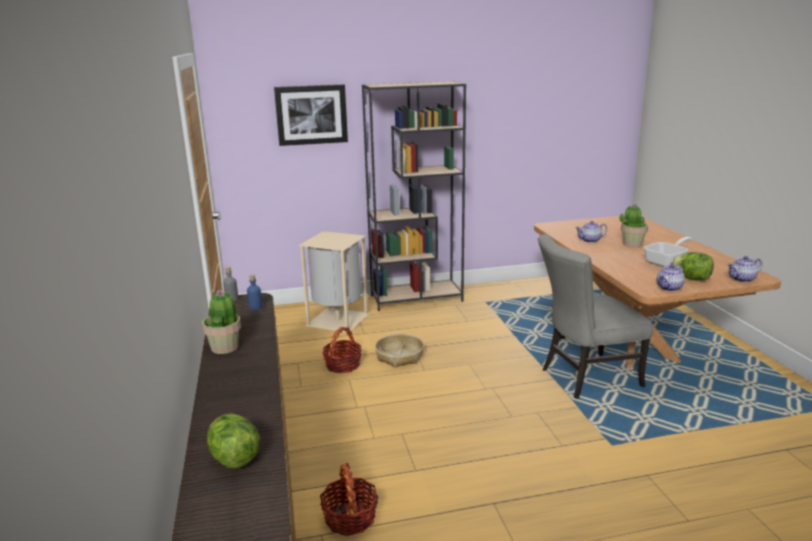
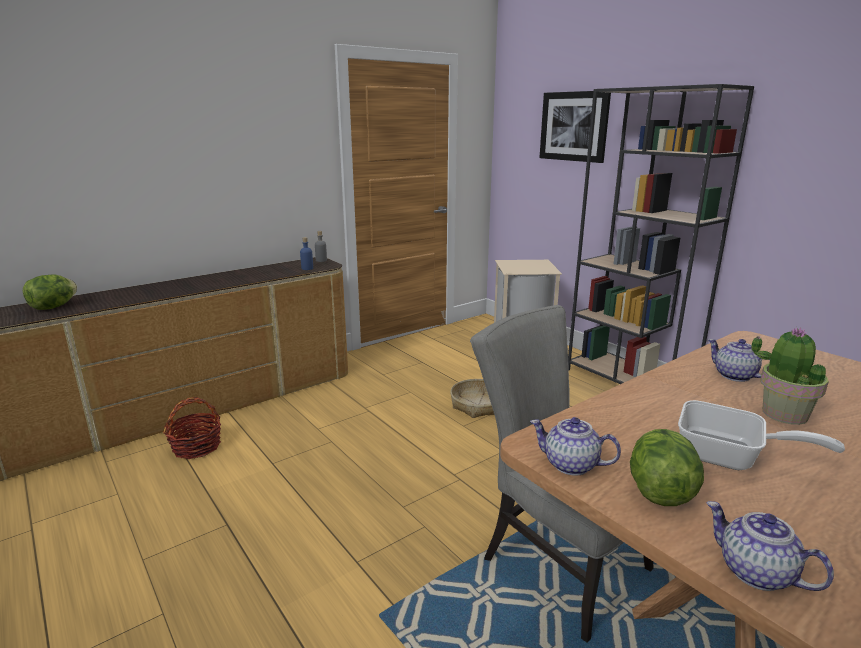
camera: 65 degrees right, 0 degrees up
(225, 347) = (228, 275): potted plant -> none
(343, 365) = (435, 382): basket -> none

